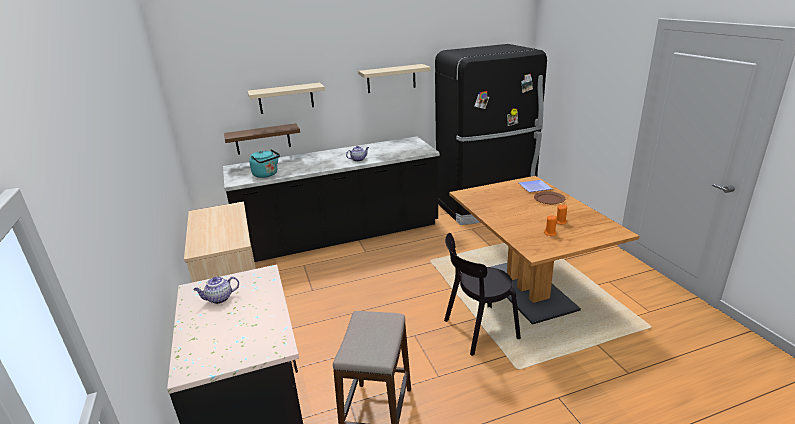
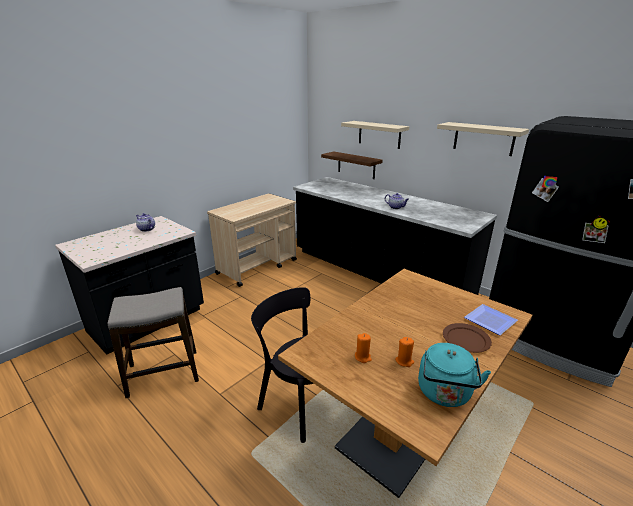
camera: 60 degrees right, 0 degrees up
(266, 175) = (326, 190): turquoise kettle -> turquoise kettle (445, 394)

